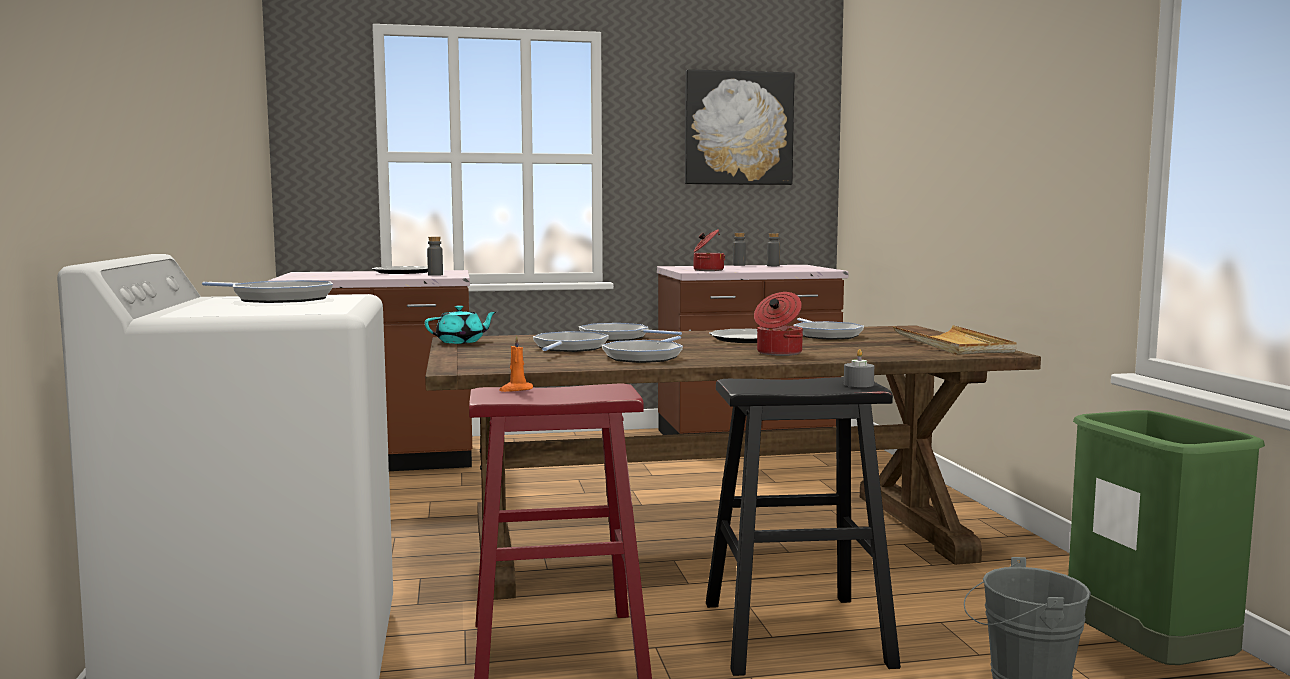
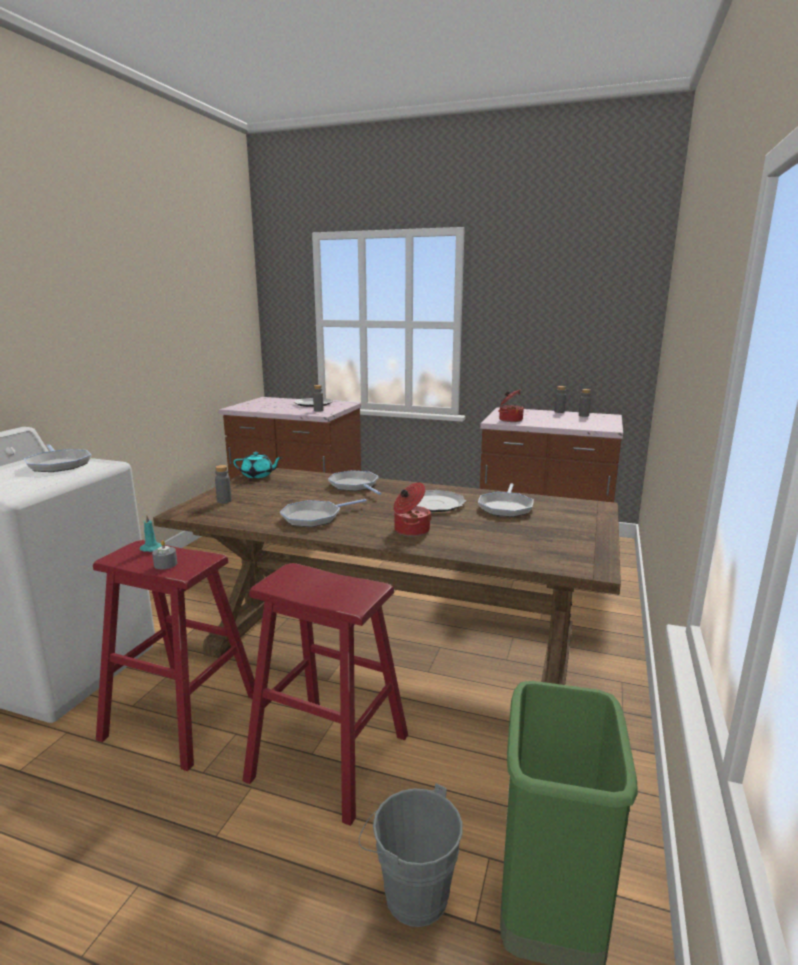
camera: 30 degrees right, 10 degrees up
(485, 358) = (224, 501): none -> grey bottle
(515, 389) = (150, 548): orange candle -> turquoise candle
(569, 348) = (297, 495): frying pan -> none
(738, 128) = (571, 300): picture -> none
(795, 633) = (329, 757): black stool -> red stool
(858, 384) = (357, 598): grey candle -> grey candle (165, 564)
(953, 345) = (576, 545): beige tray -> none

